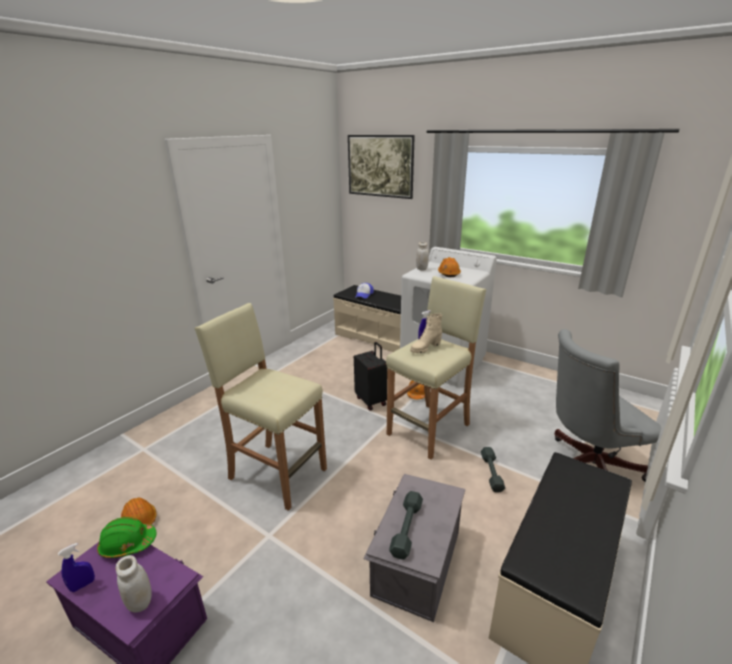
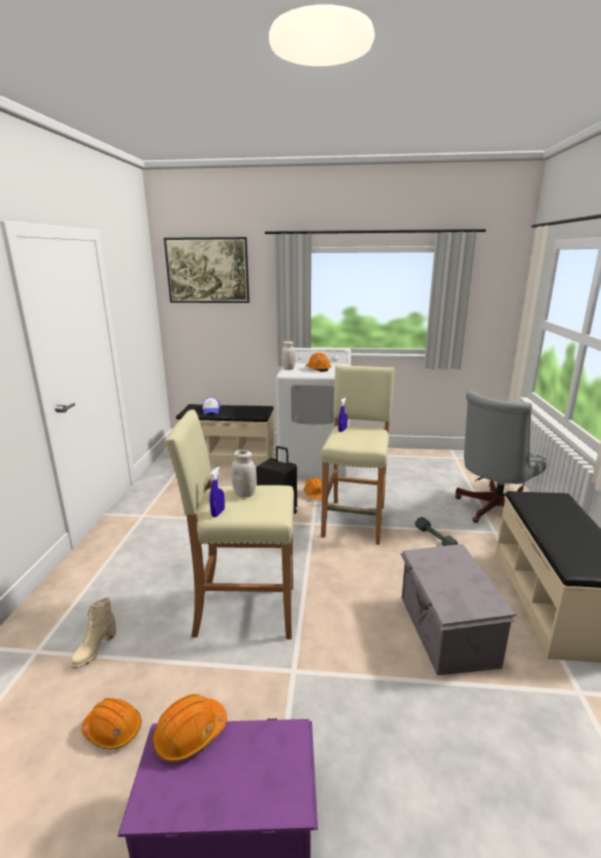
camera: 30 degrees left, 5 degrees down
(83, 585) = (182, 806): blue spray bottle -> blue spray bottle (218, 513)
(127, 544) = (190, 734): green hard hat -> orange hard hat
(140, 602) = (278, 779): white jar -> white jar (244, 493)
(406, 528) = (453, 590): grey dumbbell -> none
(425, 348) = (350, 435): beige boot -> beige boot (94, 650)

